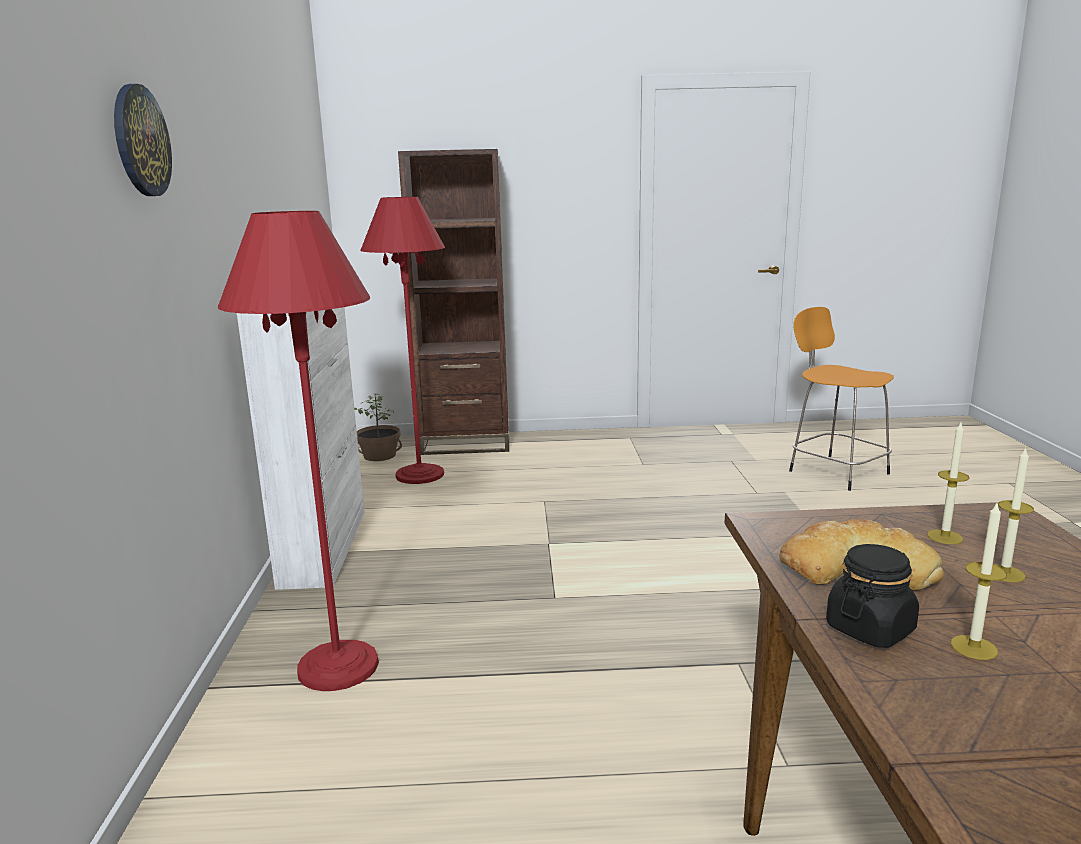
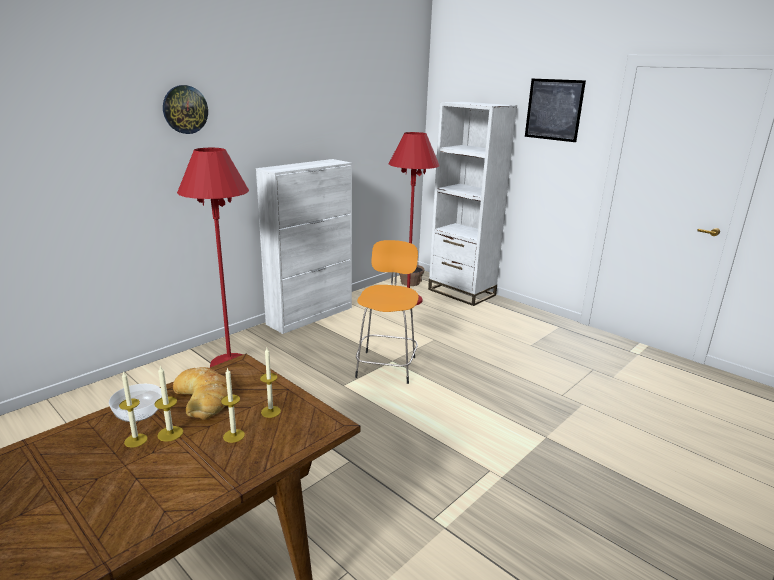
camera: 45 degrees right, 5 degrees up
(466, 443) = (461, 292): brown bookcase -> white bookcase
(554, 152) = (554, 109): none -> picture
(835, 471) = (655, 412): orange stool -> orange stool (386, 365)
(870, 629) = (137, 413): black jar -> bowl
(967, 616) = (170, 433): none -> candle

